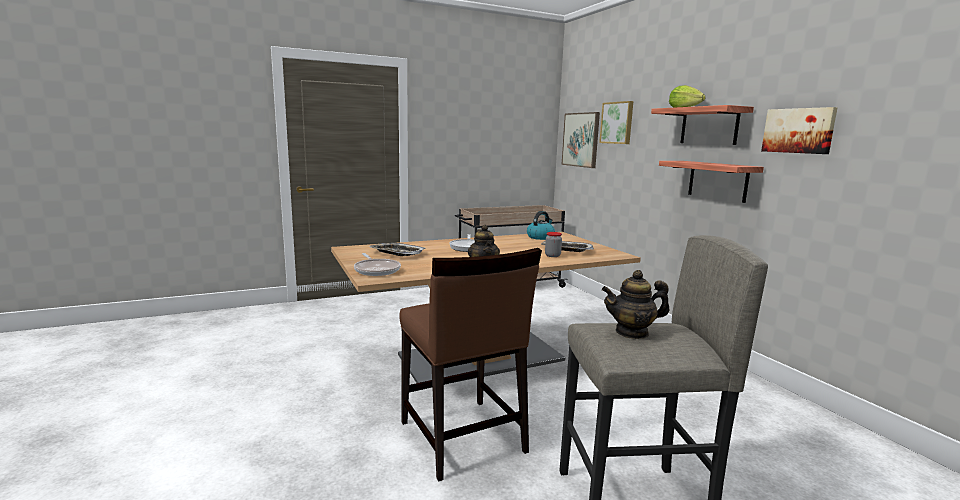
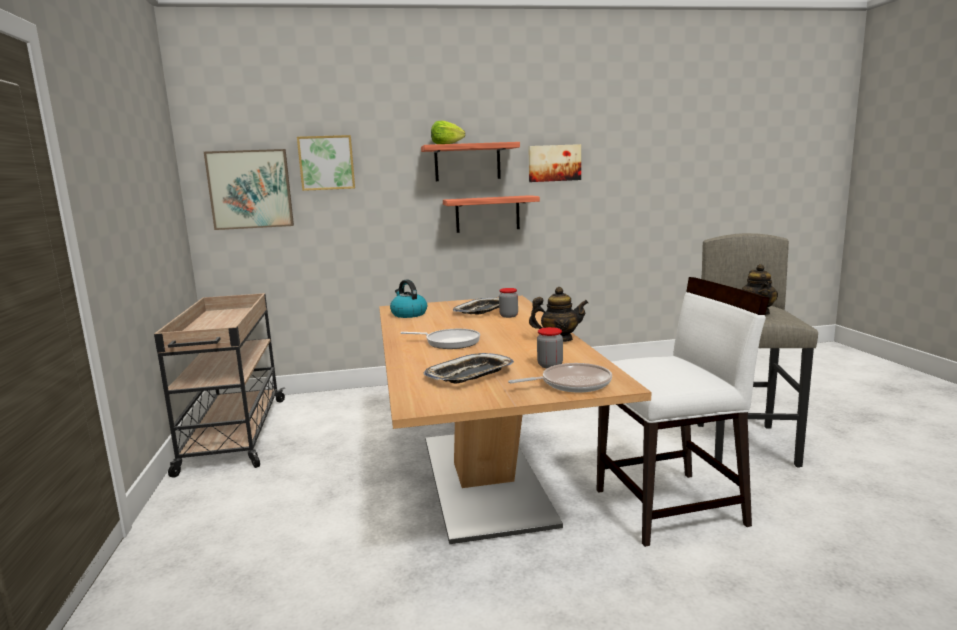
camera: 75 degrees left, 0 degrees up
(416, 266) = (550, 365): none -> jar
(462, 437) = (671, 507): brown chair -> white chair

